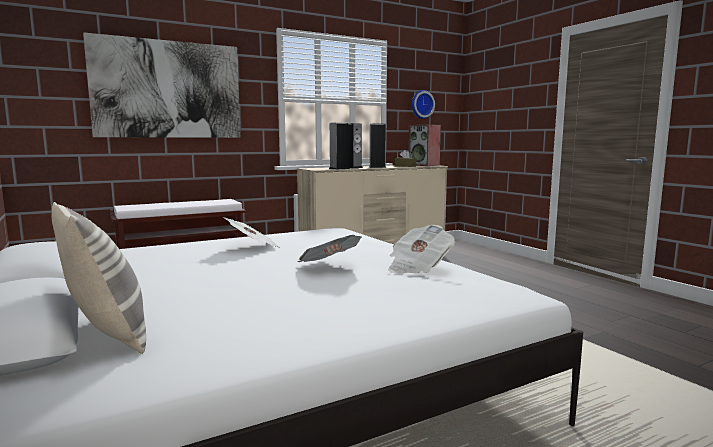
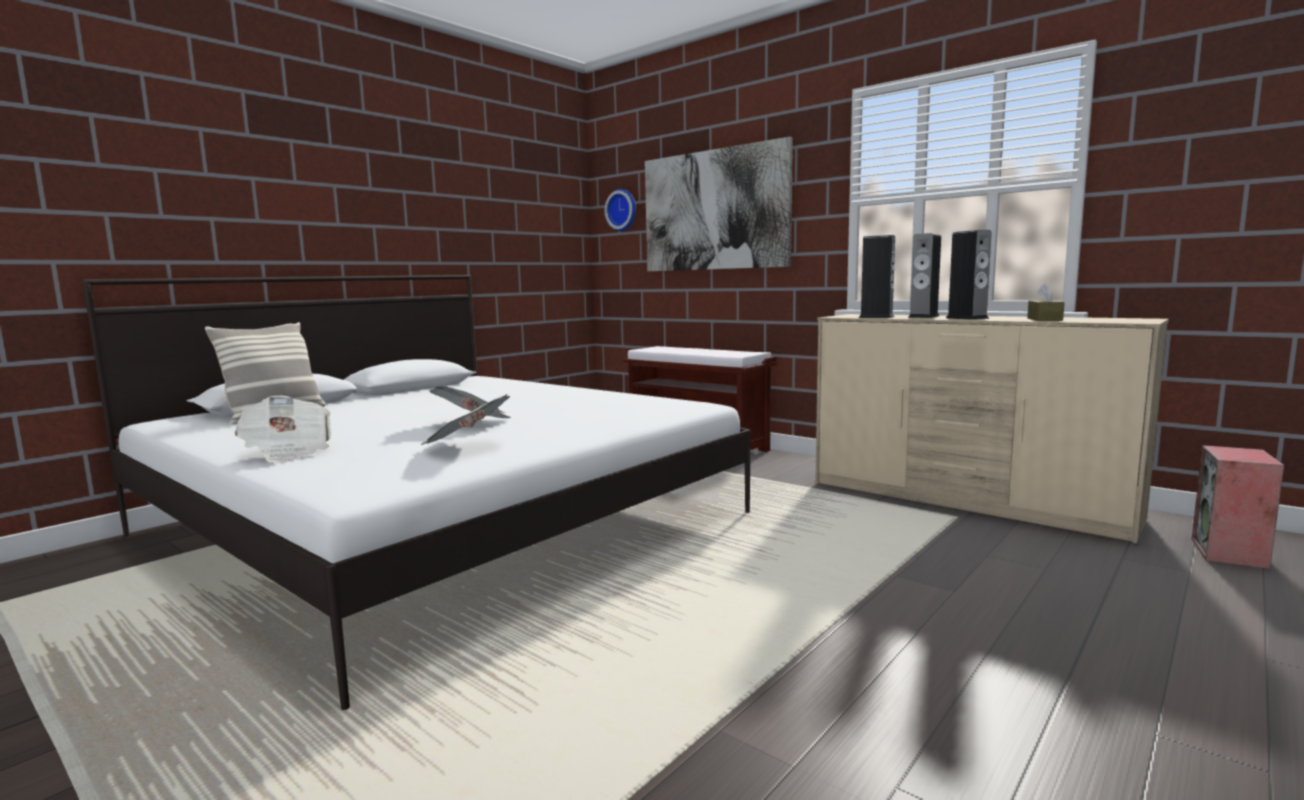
camera: 70 degrees right, 0 degrees up
(253, 247) = (554, 399): newspaper -> newspaper (287, 452)
(421, 104) = (1209, 167): wall clock -> wall clock (623, 210)
(424, 165) = (1124, 319): speaker -> speaker (1230, 553)

